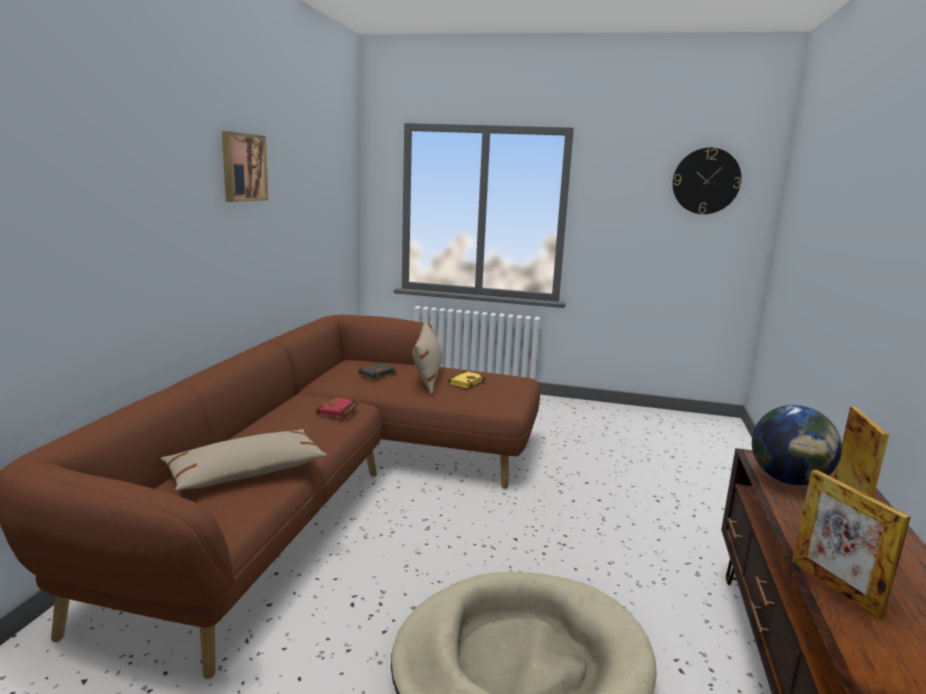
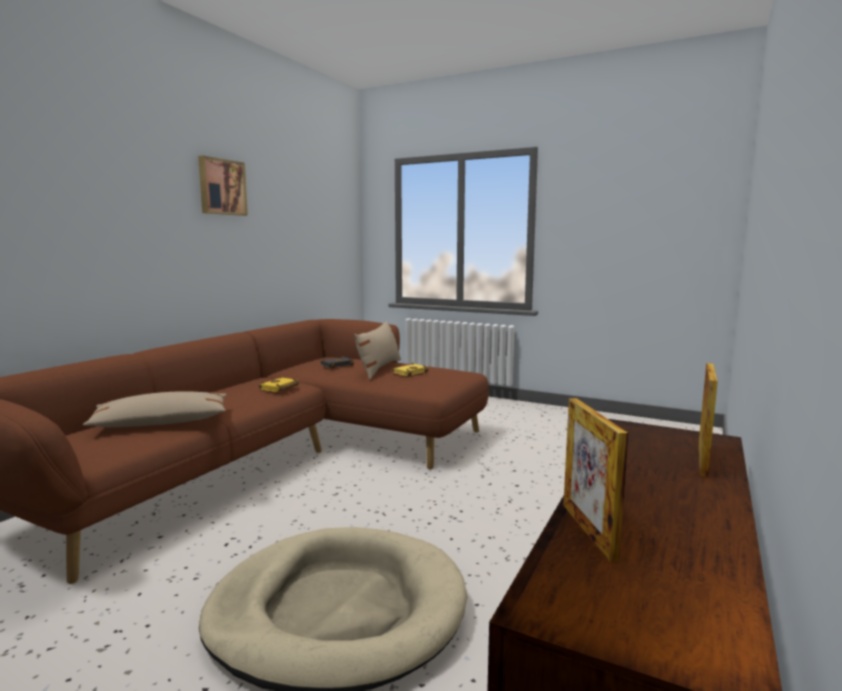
camera: 15 degrees right, 5 degrees down
(338, 411) = (279, 388): red book -> yellow book
(706, 181) = (668, 185): wall clock -> none
(788, 480) = (639, 445): globe -> none

